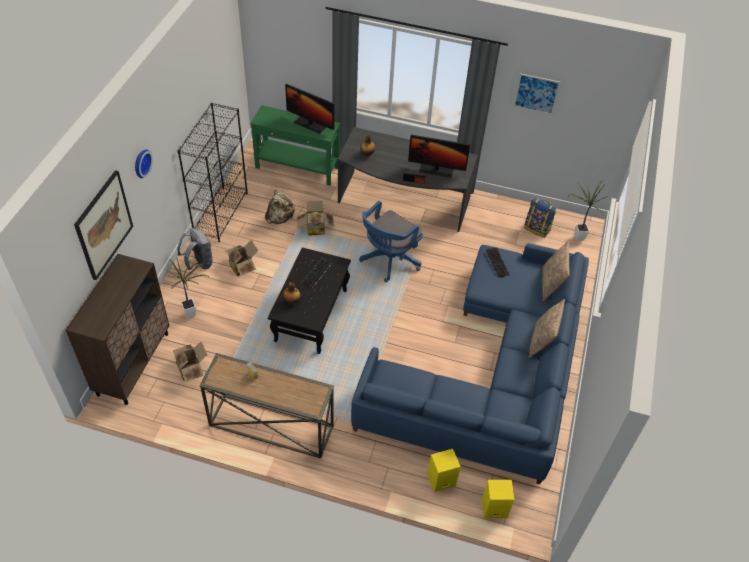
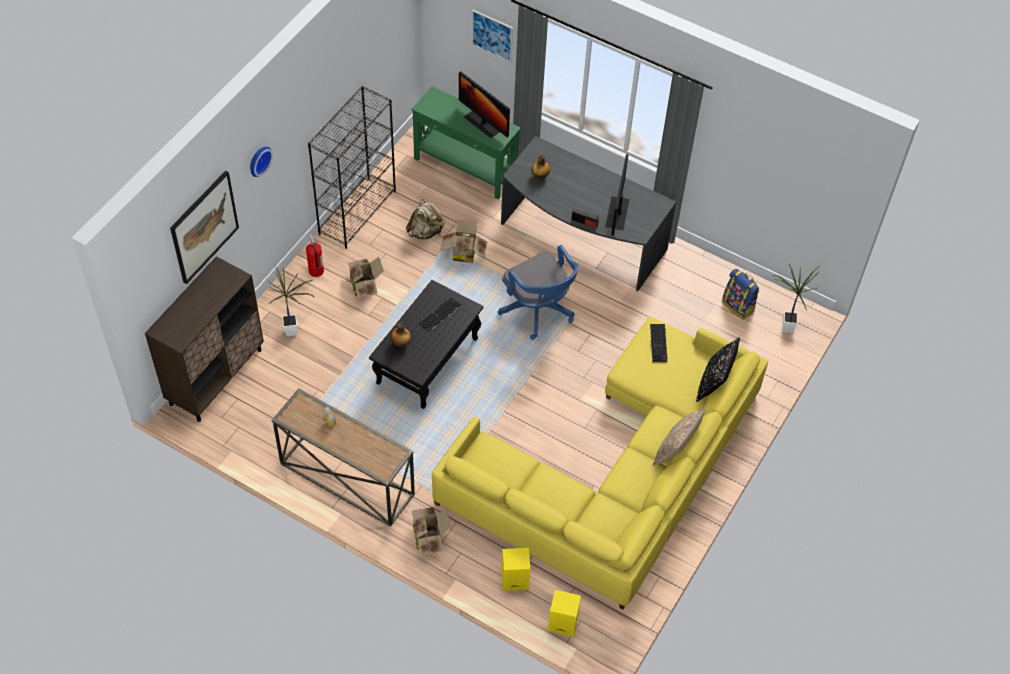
camera: 15 degrees right, 5 degrees up
(191, 369) = (277, 396): cardboard box -> cardboard box (429, 537)
(199, 263) = (316, 271): grey backpack -> fire extinguisher
(388, 261) = (538, 311): blue office chair -> blue office chair turned 90 degrees counterclockwise
(436, 170) = (617, 213): monitor -> monitor turned 75 degrees clockwise
(494, 372) = (617, 473): blue sofa -> yellow sofa
(536, 94) = (748, 147): picture -> picture (492, 36)
(551, 284) = (714, 383): beige pillow -> black pillow

